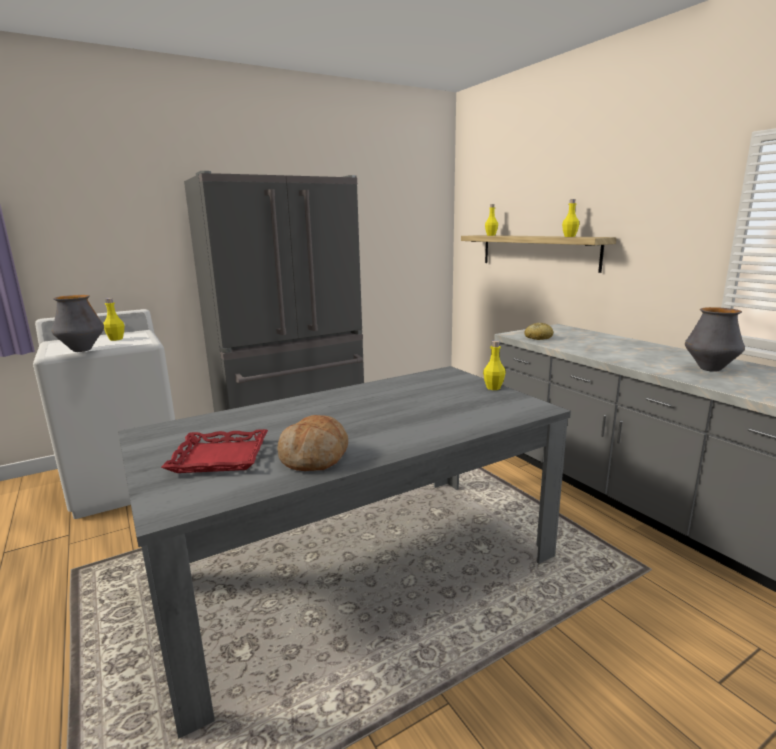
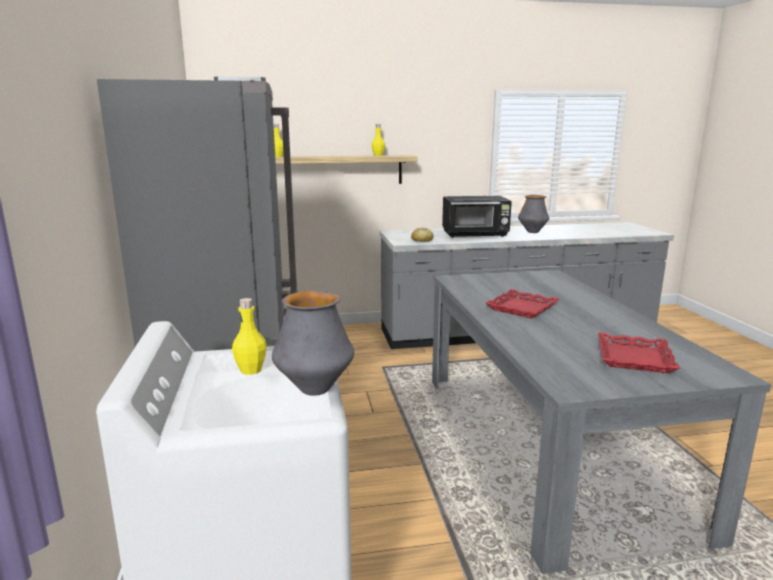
camera: 70 degrees left, 0 degrees up
(315, 457) = (633, 330): bread -> none
(363, 404) = (521, 308): none -> red tray
(493, 388) = (503, 274): yellow bottle -> none
(617, 349) = (475, 234): none -> black microwave

